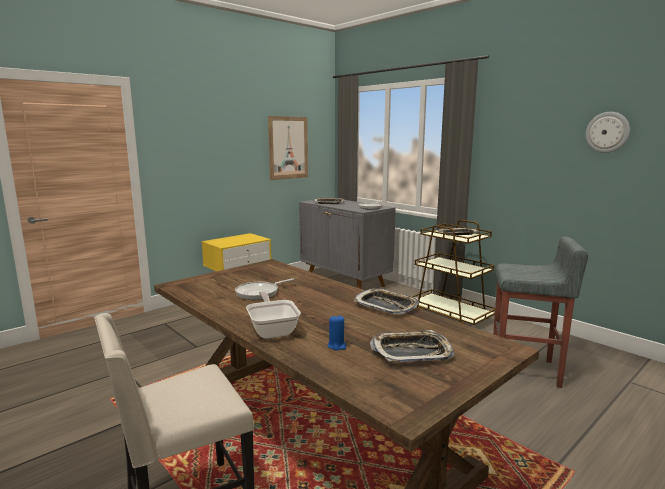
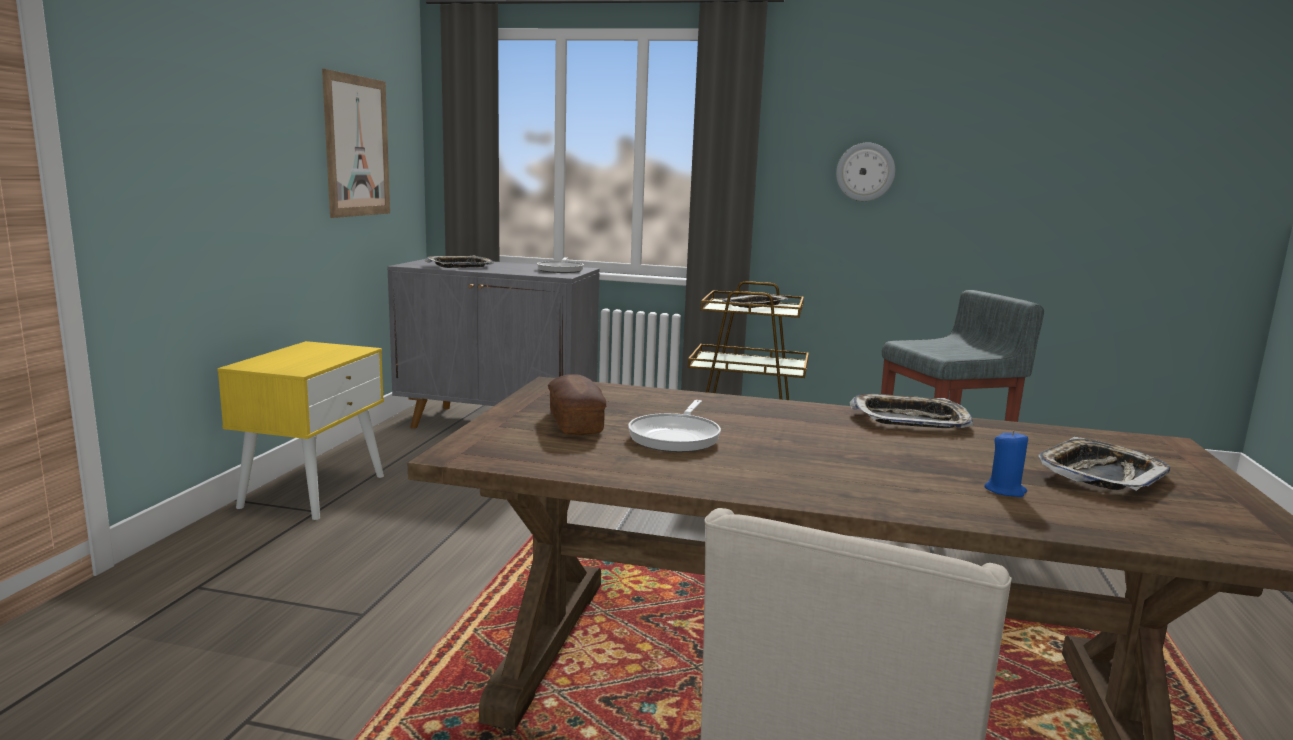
camera: 35 degrees left, 0 degrees up
(238, 280) = (575, 422): none -> bread
(273, 330) = (861, 491): frying pan -> none
(607, 132) = (968, 136): wall clock -> wall clock (865, 172)

